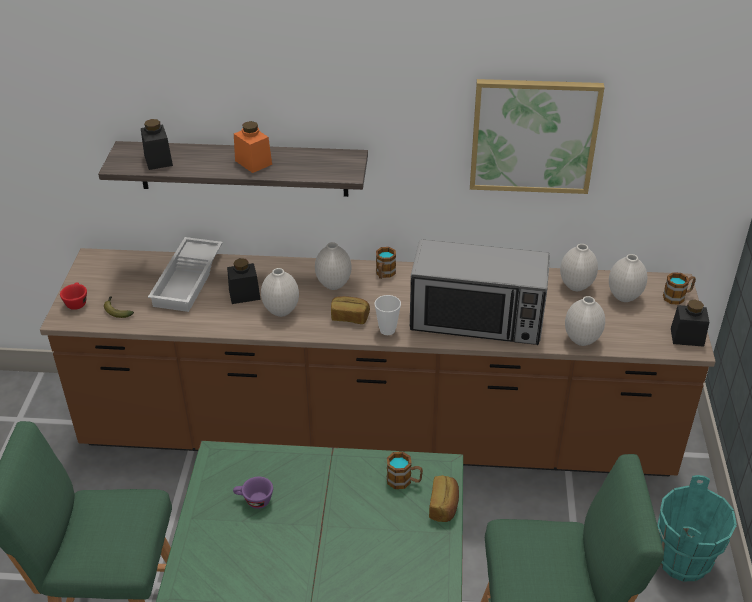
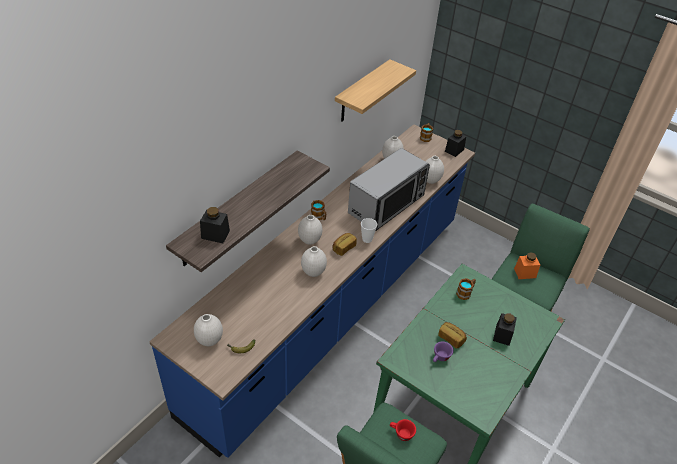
camera: 60 degrees left, 5 degrees up
(76, 302) = (211, 366): red cup -> red cup (401, 433)
(189, 280) = (243, 300): white tray -> none
(244, 294) = (283, 281): black jar -> black jar (502, 335)
(253, 162) = (264, 196): orange jar -> orange jar (525, 273)
(376, 435) = (332, 310): brown counter -> blue counter
(444, 506) = (491, 287): bread -> bread (451, 338)
(533, 136) = (362, 92): picture -> shelf
(623, 297) = (412, 151): white vase -> white vase (209, 341)
(683, 561) = (490, 250): turquoise bucket -> none

